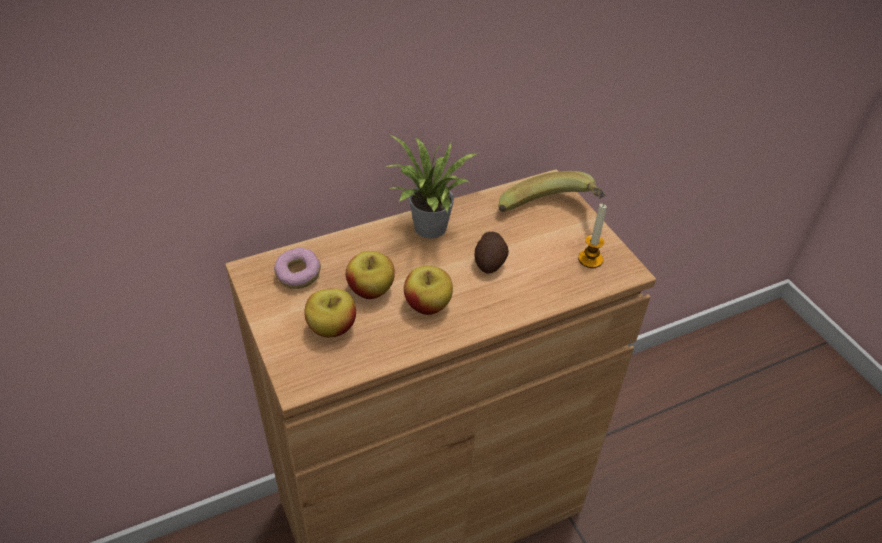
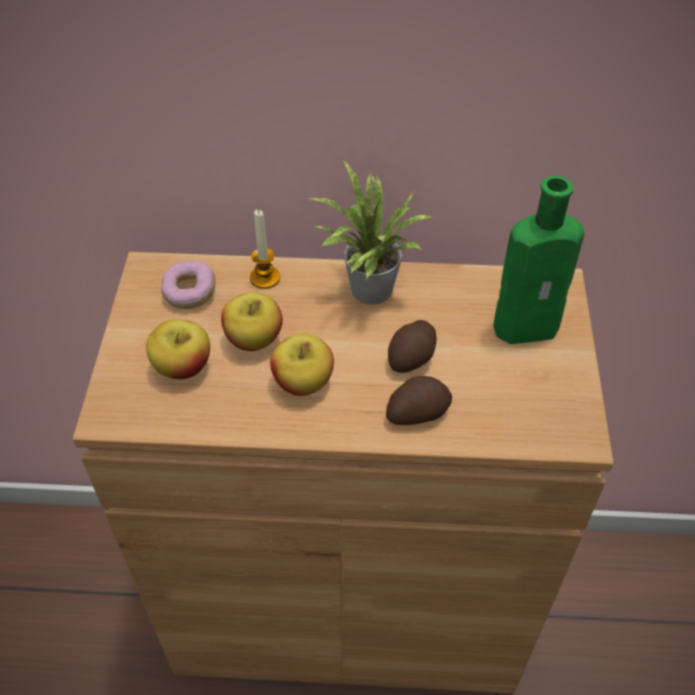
camera: 30 degrees right, 5 degrees up
(518, 294) = (417, 412): none -> potato
(551, 215) = (530, 327): banana -> green bottle
(590, 259) = (541, 403): candle -> candle (265, 278)

